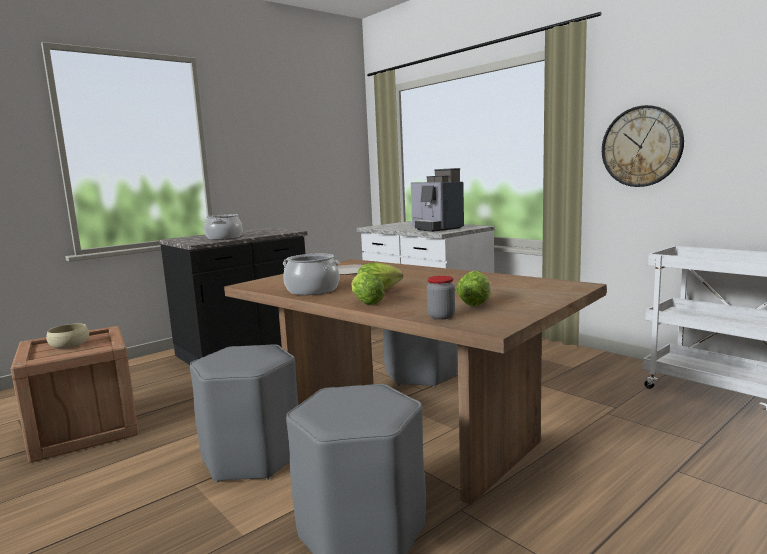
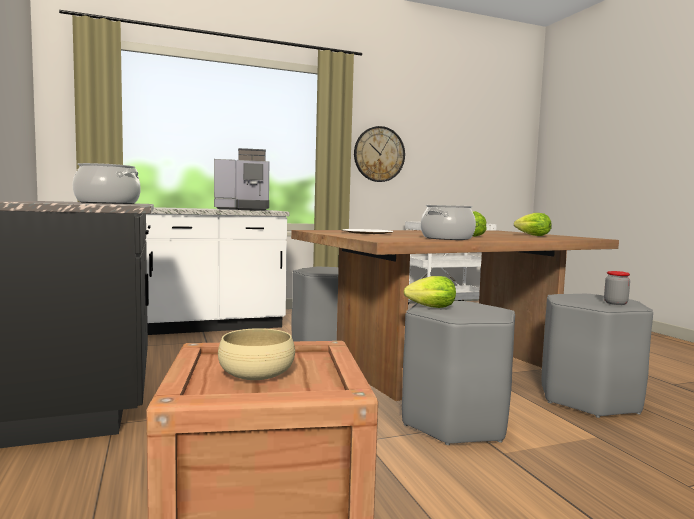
camera: 70 degrees left, 5 degrees down
(365, 302) = (511, 238): lettuce -> lettuce (428, 307)
(441, 316) = (566, 238): jar -> jar (615, 303)

